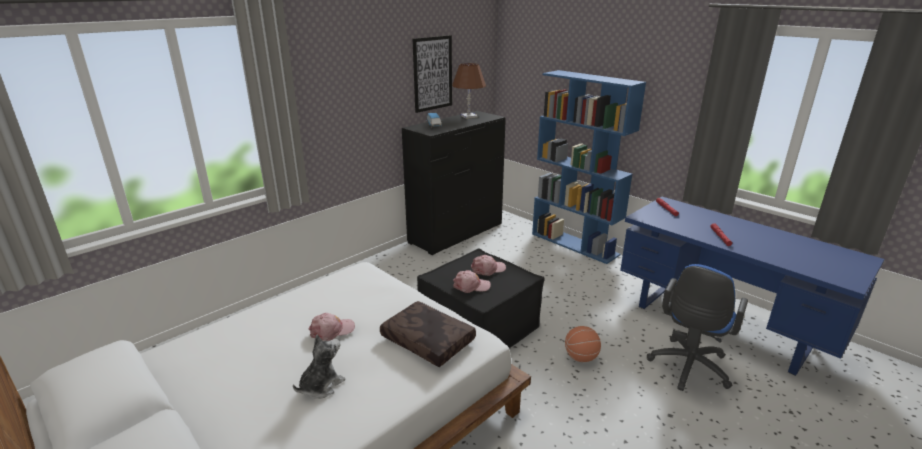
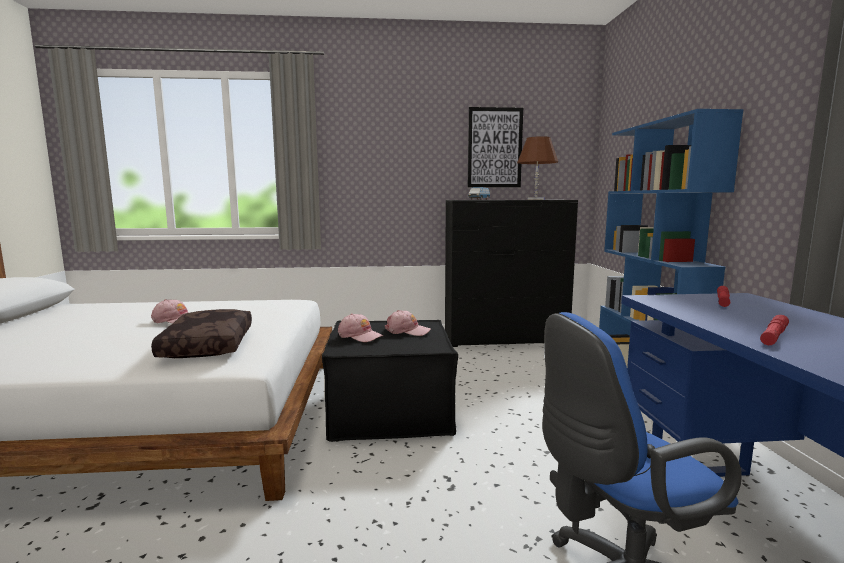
camera: 40 degrees right, 15 degrees down
(321, 386) = (80, 342): plush toy -> none
(581, 357) = (454, 488): basketball -> none

